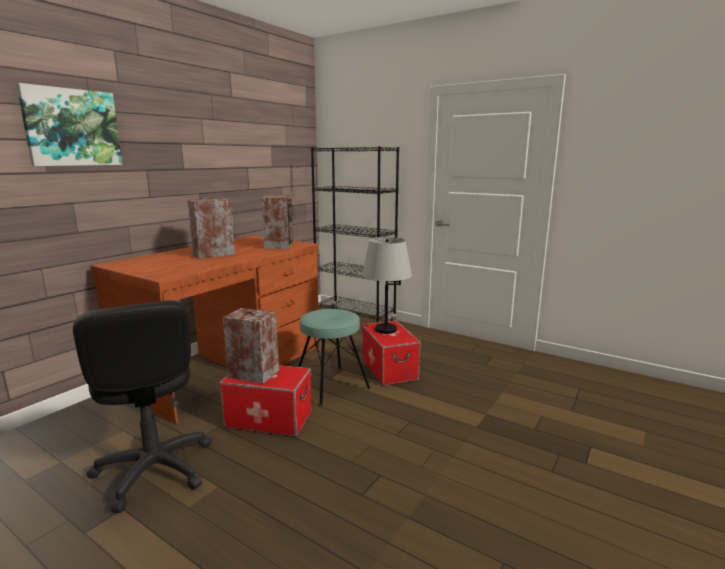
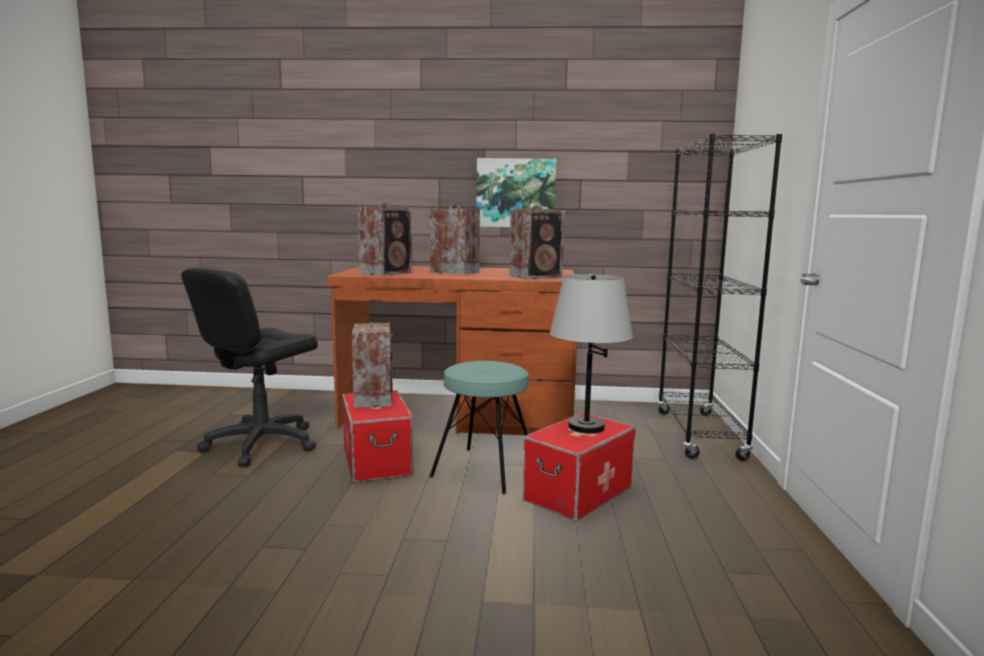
camera: 60 degrees right, 5 degrees down
(72, 127) = (370, 136): picture -> picture (515, 193)
(180, 267) = (387, 273): none -> speaker

